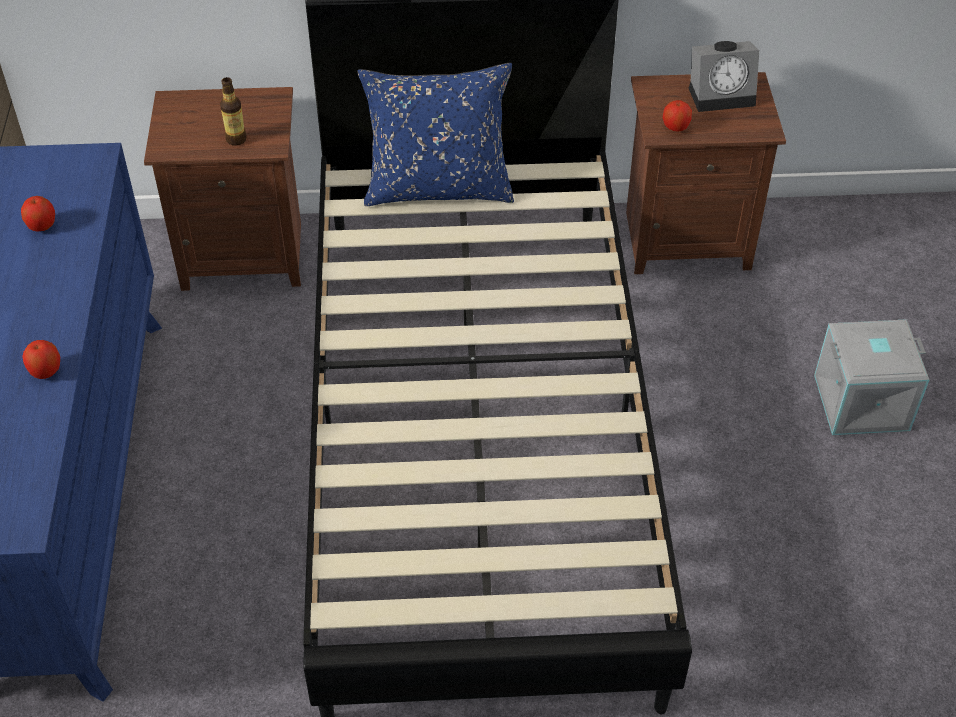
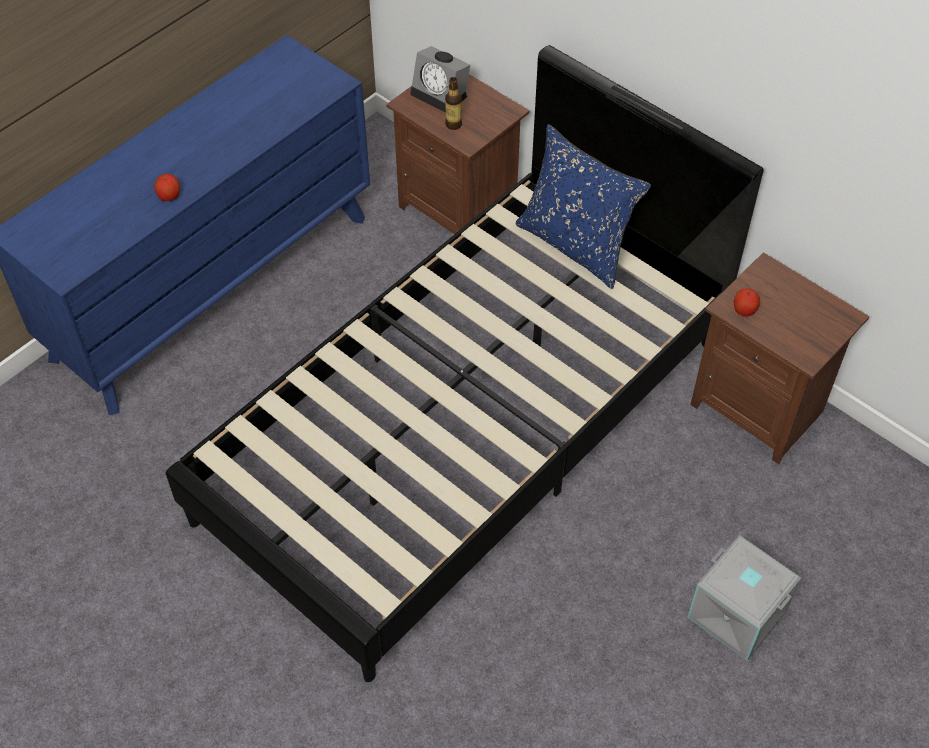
camera: 45 degrees right, 5 degrees up
(42, 226) = (263, 107): apple -> none
(722, 94) = (812, 311): alarm clock -> alarm clock (441, 94)

